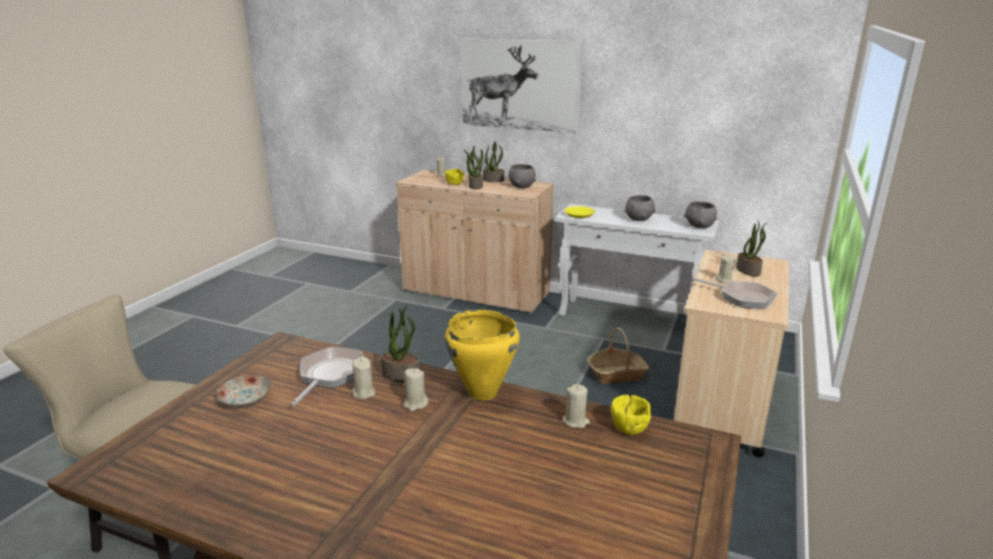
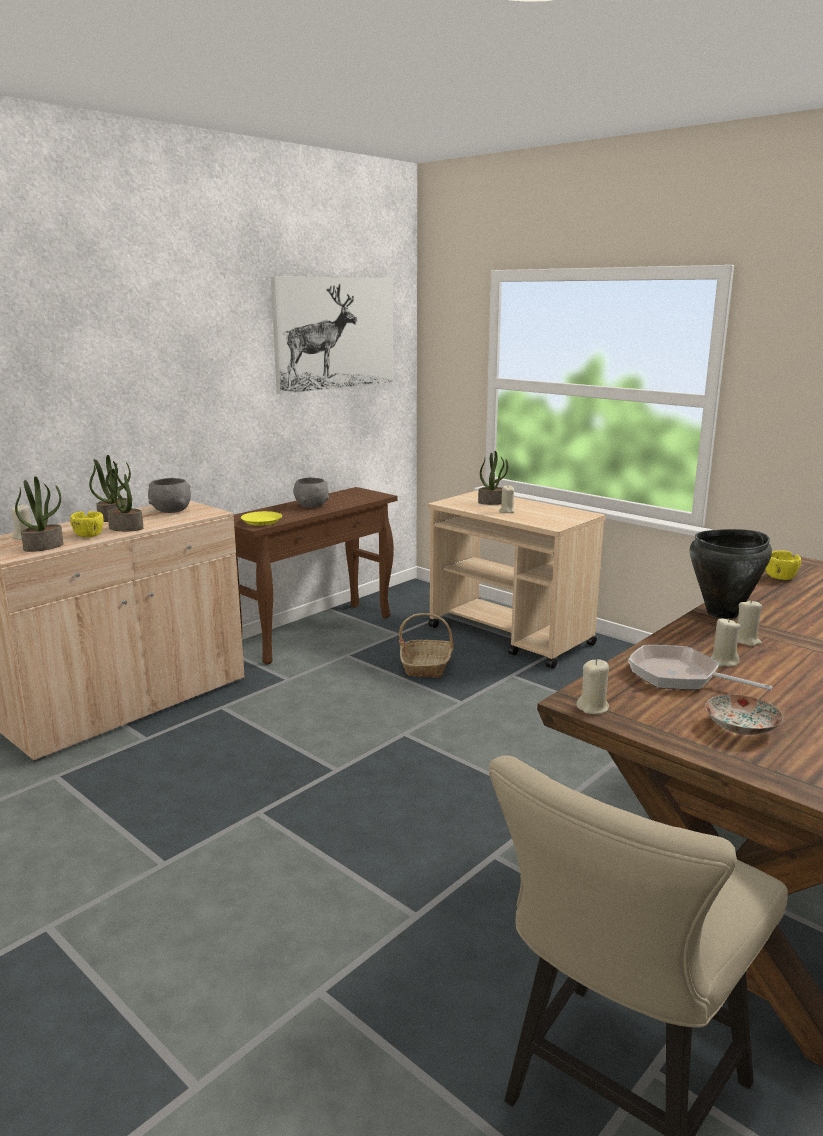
camera: 70 degrees left, 5 degrees down
(402, 375) = (683, 641): potted plant -> potted plant (44, 546)
(482, 392) = (723, 613): yellow cooking pot -> black cooking pot
(520, 85) = (115, 365): picture -> picture (335, 333)
(575, 421) = (772, 590): beige candle -> beige candle (593, 707)
(629, 318) = (315, 632): white console table -> brown console table
(699, 226) = (362, 493): grey bowl -> none
(743, 298) = (548, 514): frying pan -> none

